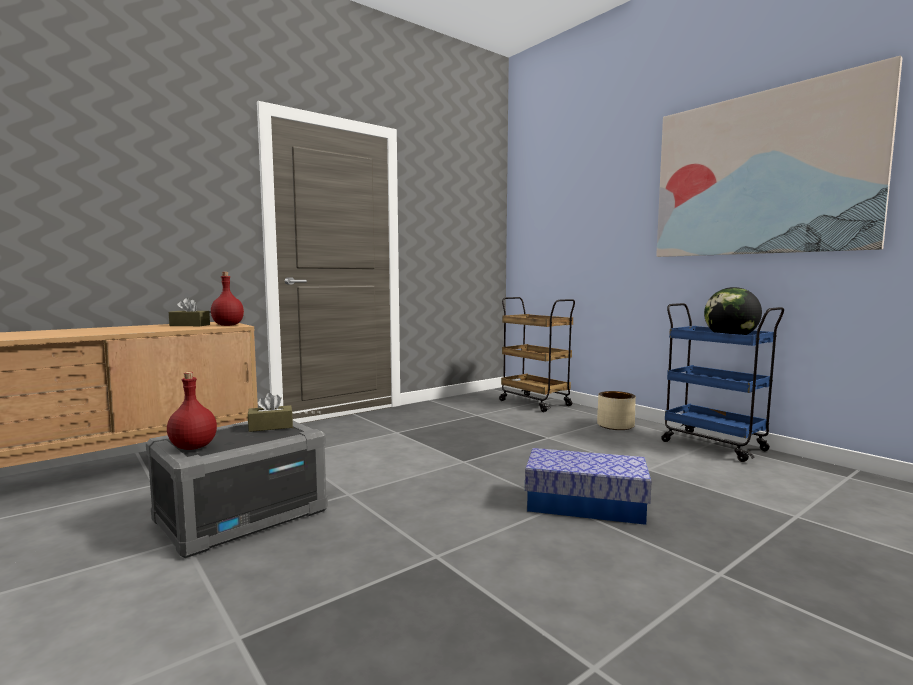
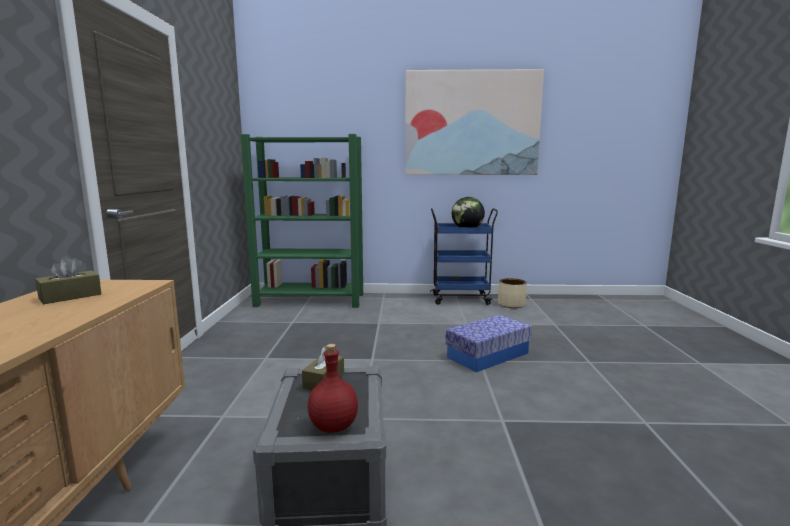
camera: 50 degrees left, 5 degrees up
(227, 325) = (131, 285): red bottle -> none
(535, 403) = (310, 300): brown cart -> green bookcase
(616, 425) = (394, 302): beige planter -> beige planter (511, 304)

